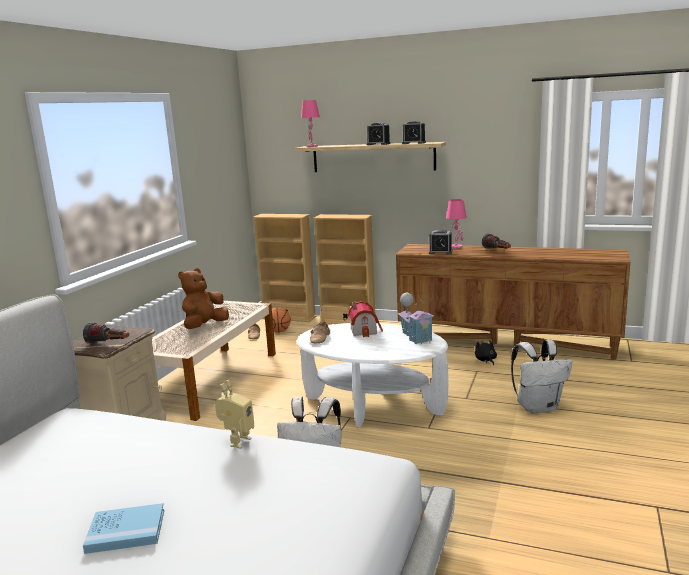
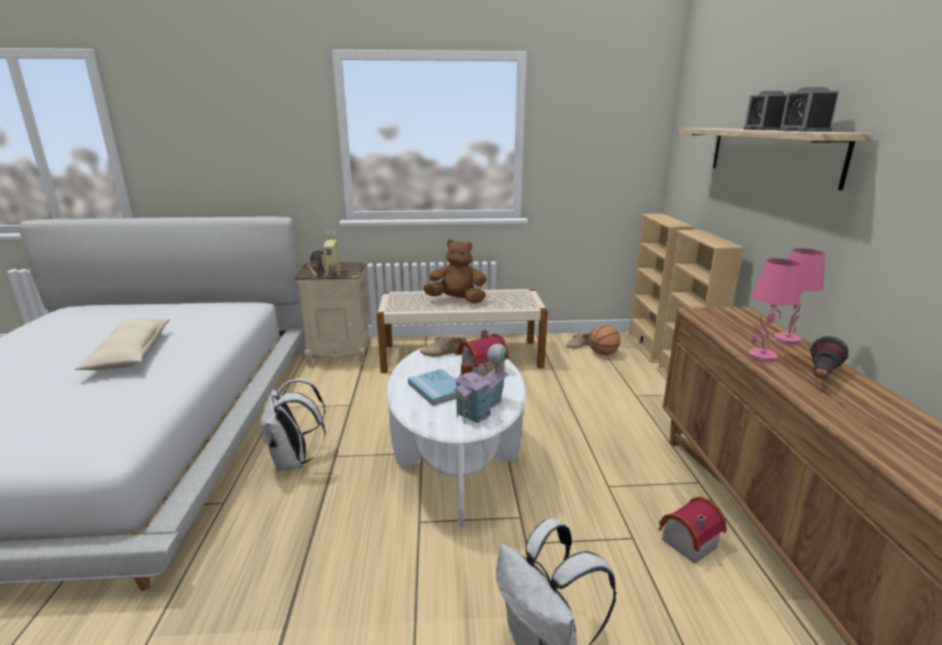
camera: 65 degrees right, 5 degrees up
(126, 531) = (43, 365): blue book -> blue book (437, 389)
(162, 470) = (131, 354): none -> beige pillow
(237, 441) = (174, 369): toy robot -> toy robot (333, 273)
(312, 146) = (701, 128): pink table lamp -> pink table lamp (761, 356)
(440, 252) = (732, 333): alarm clock -> none
(485, 360) = (685, 541): black plush toy -> toy house

